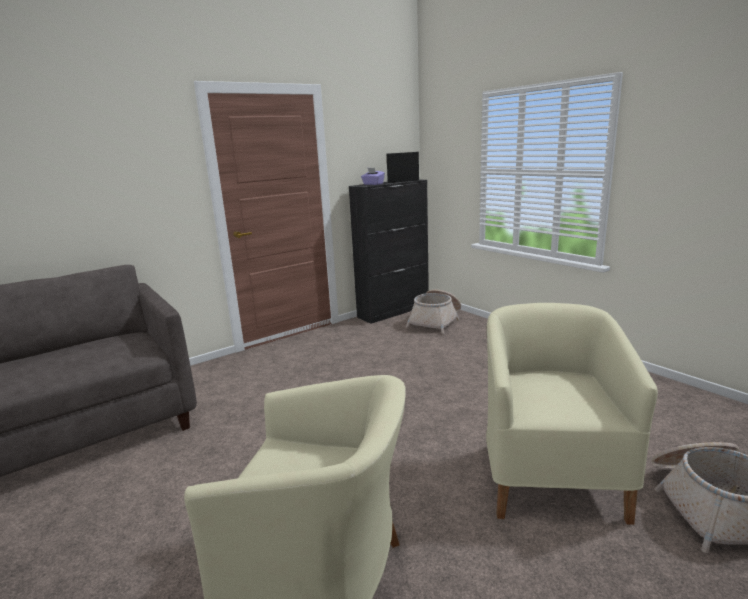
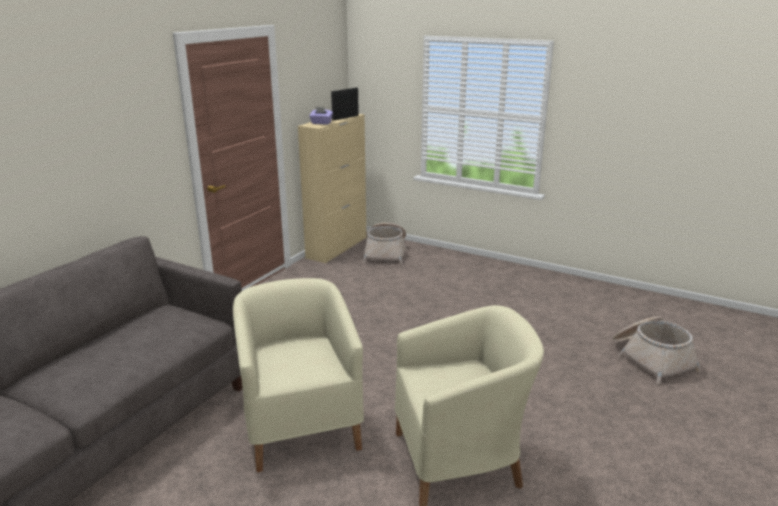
camera: 25 degrees left, 5 degrees up
(394, 311) = (337, 247): black cabinet -> beige cabinet
(549, 476) = (554, 361): beige armchair -> beige armchair (301, 426)

